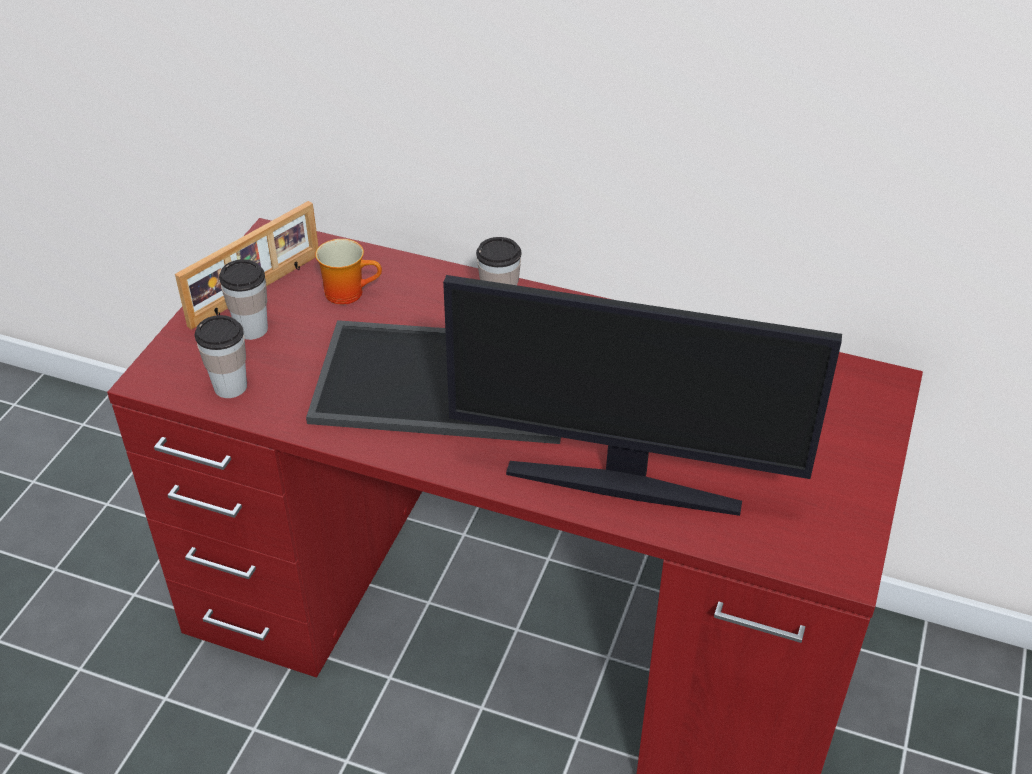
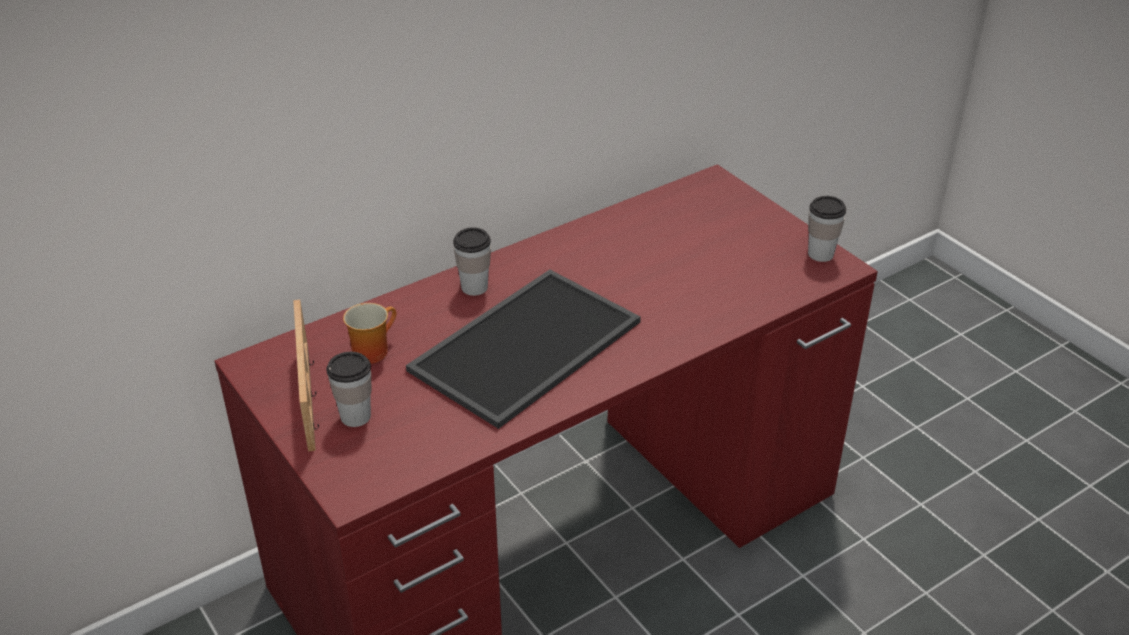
camera: 55 degrees left, 5 degrees down
(230, 386) = (411, 453): cup -> cup (820, 254)
(624, 483) = (701, 312): monitor -> none

